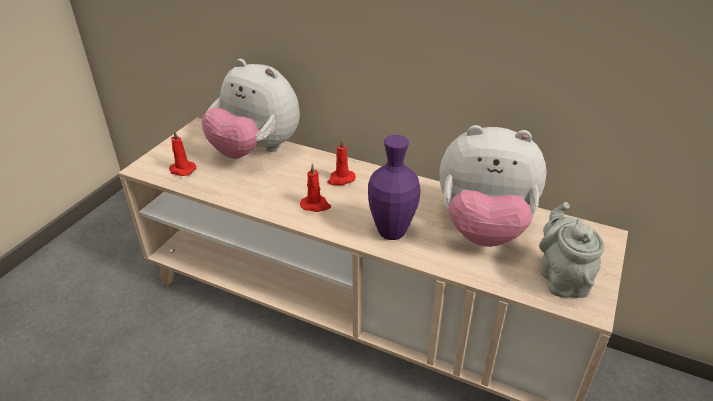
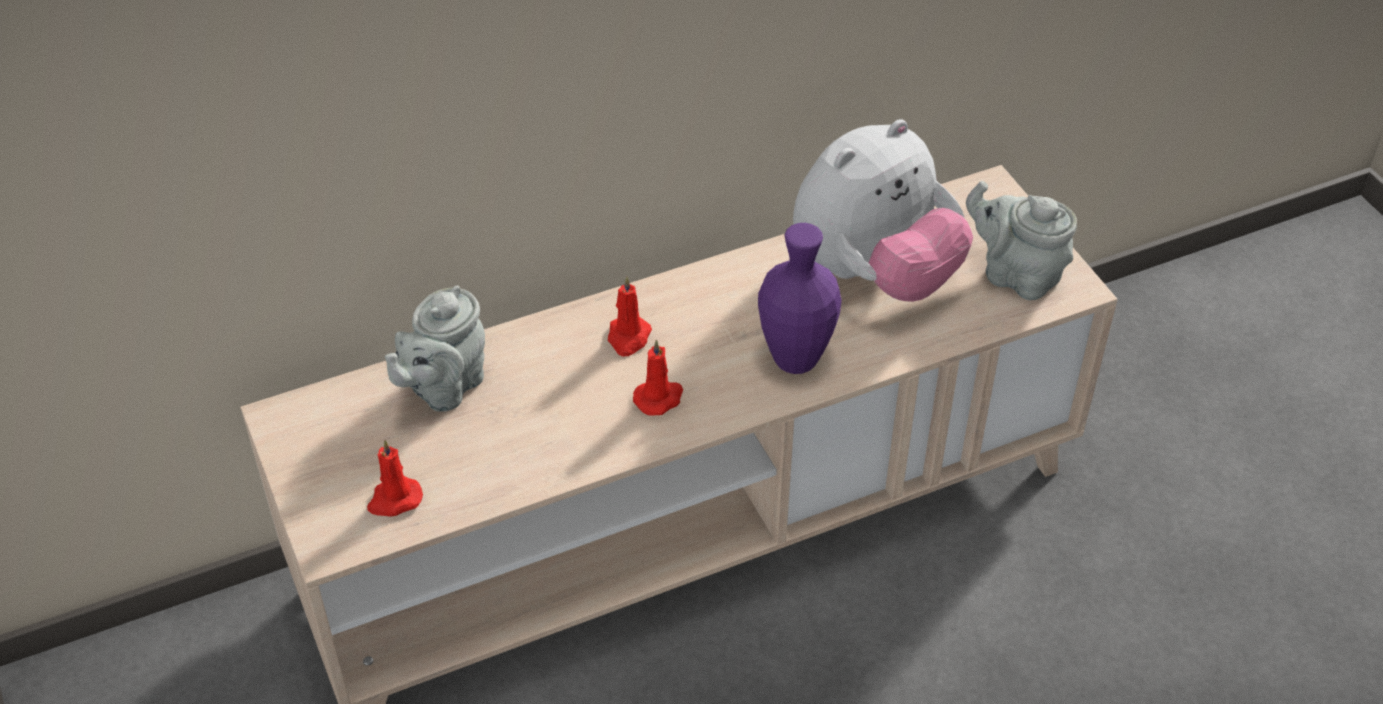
camera: 50 degrees left, 10 degrees up
(255, 151) = (443, 387): plush toy -> grey teapot

